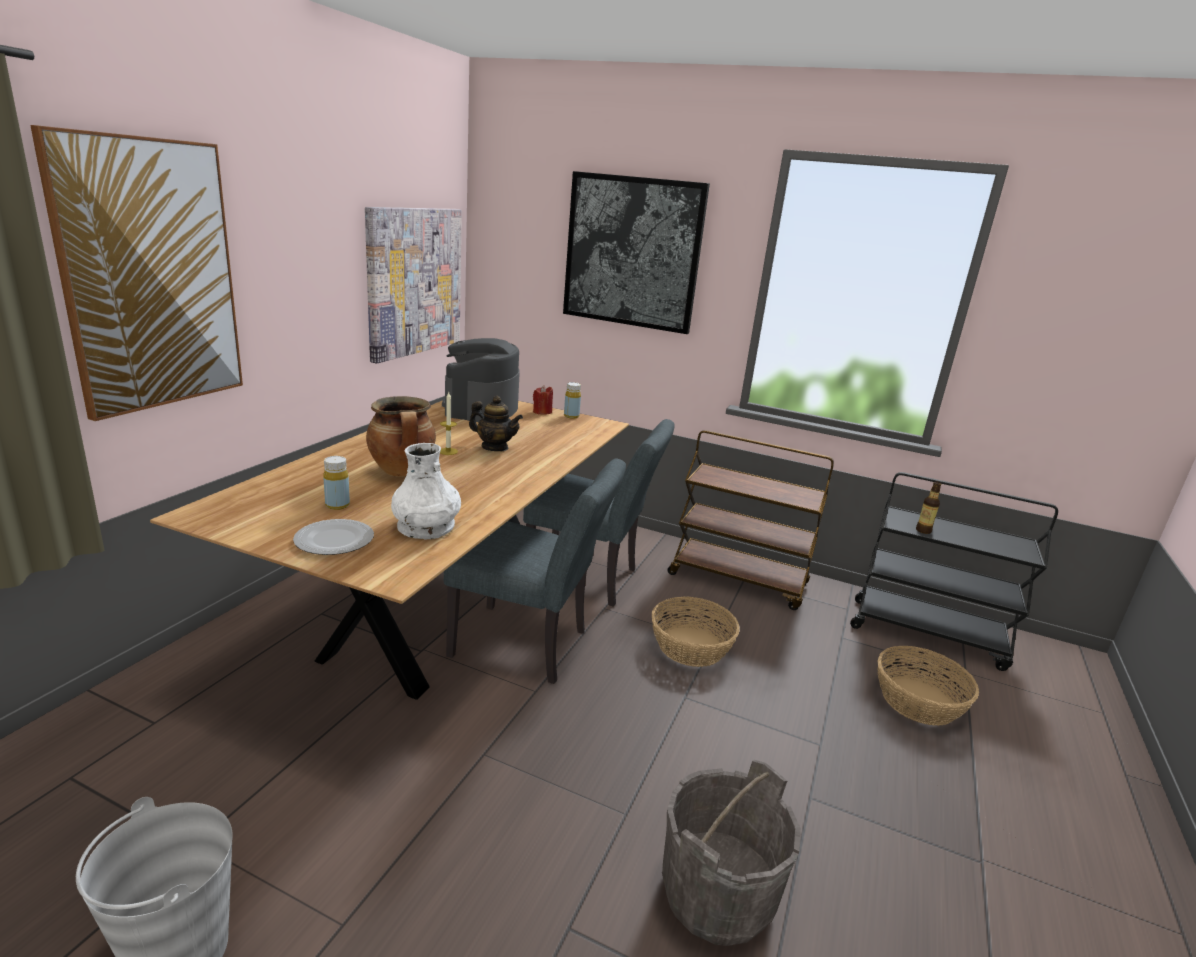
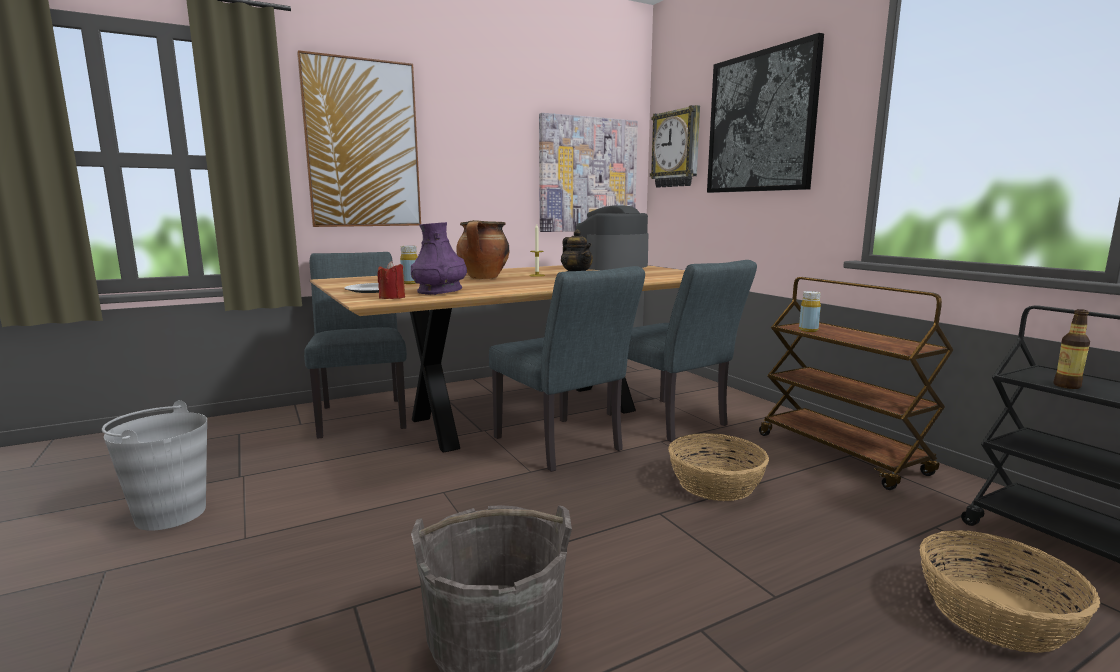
camera: 40 degrees right, 10 degrees down
(230, 673) = (362, 414): none -> grey chair
(426, 526) = (440, 291): white vase -> purple vase
(514, 252) = (676, 149): none -> wall clock
(542, 412) = (660, 269): red candle -> red candle (392, 298)
(571, 416) = (682, 271): yellow bottle -> yellow bottle (808, 330)

